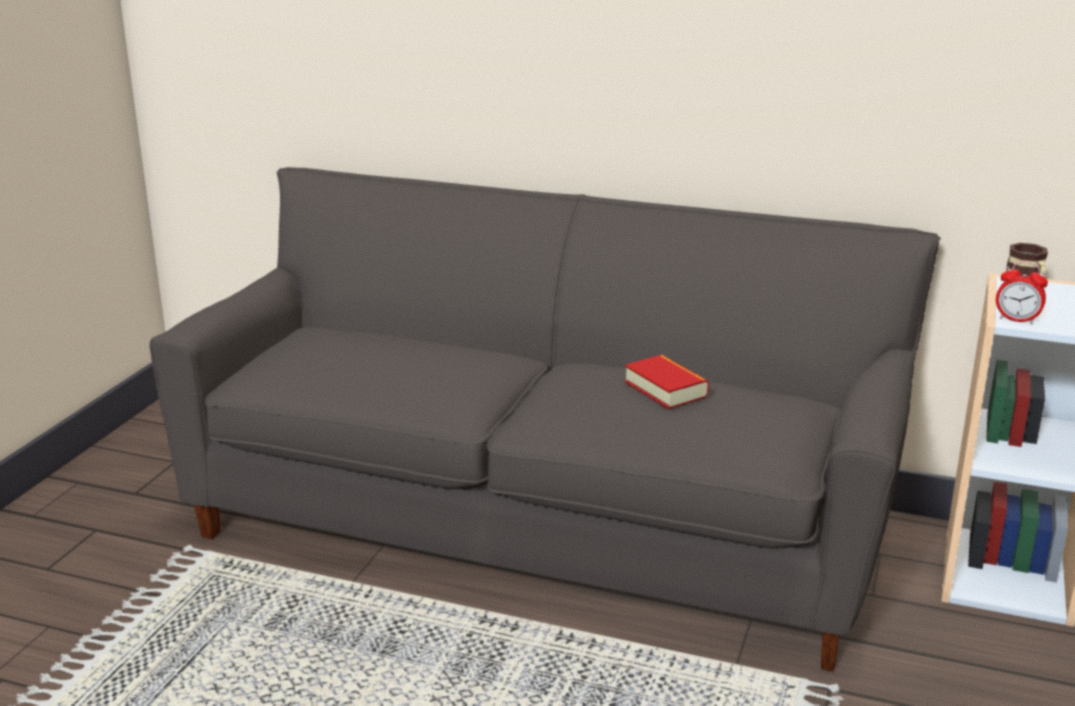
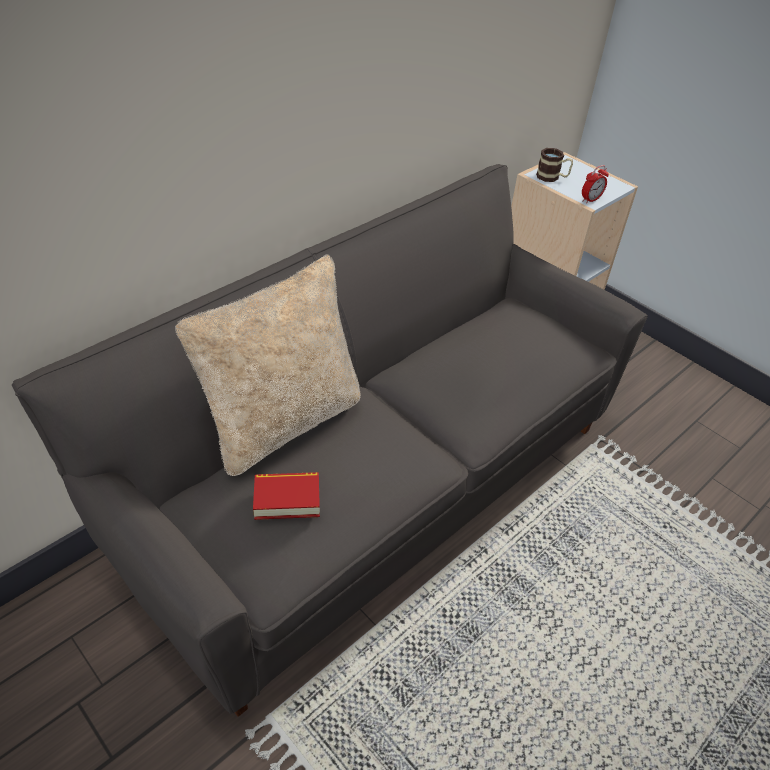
camera: 65 degrees left, 20 degrees up
(435, 334) = (286, 425): none -> beige pillow
(665, 389) = (492, 352): book -> book (287, 499)

